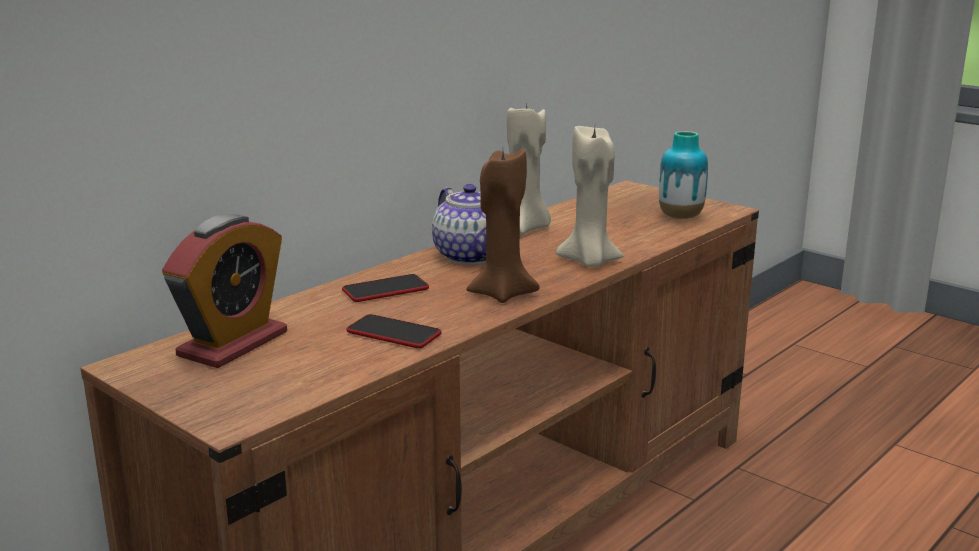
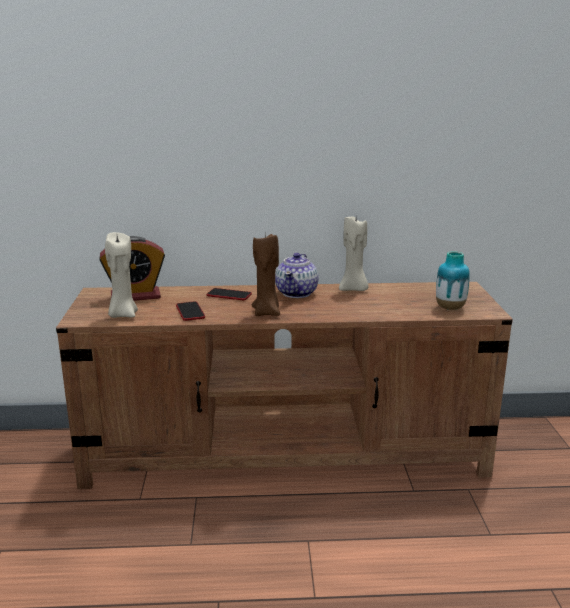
camera: 45 degrees right, 0 degrees up
(589, 262) = (340, 313): beige candle -> beige candle (123, 315)

